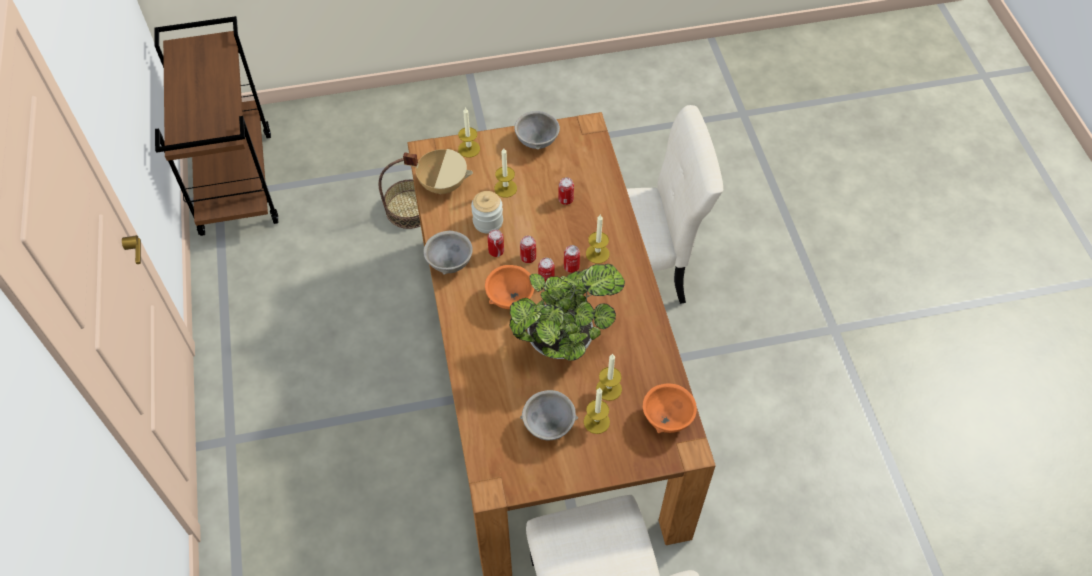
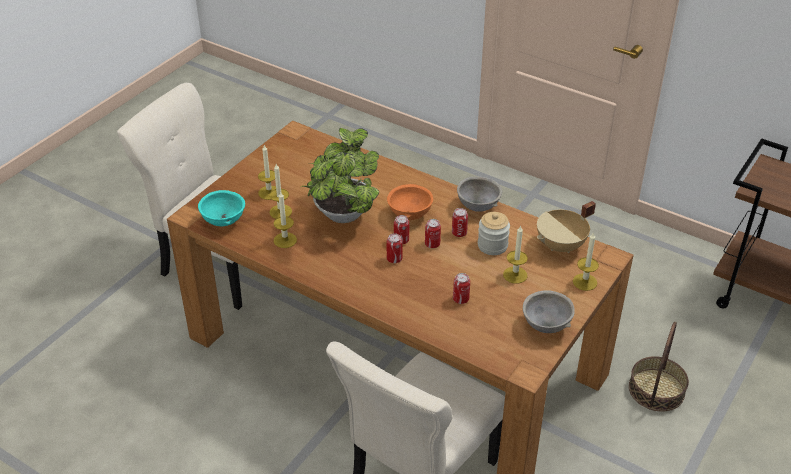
camera: 135 degrees right, 15 degrees down
(549, 426) = (296, 174): grey bowl -> none
(597, 253) = (387, 280): candle -> candle (285, 240)
(666, 418) = (224, 221): orange bowl -> turquoise bowl

